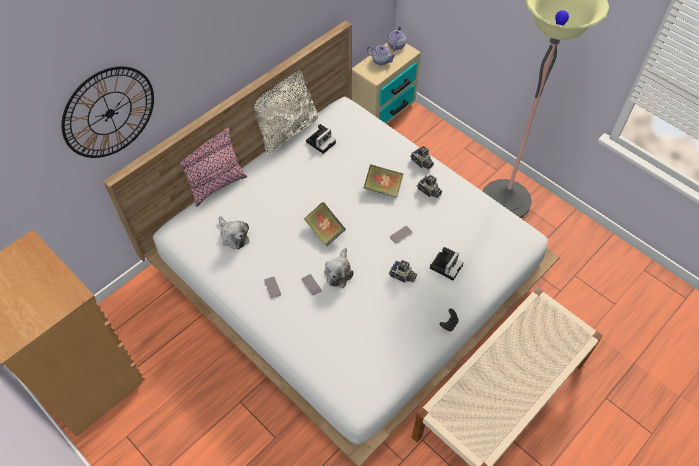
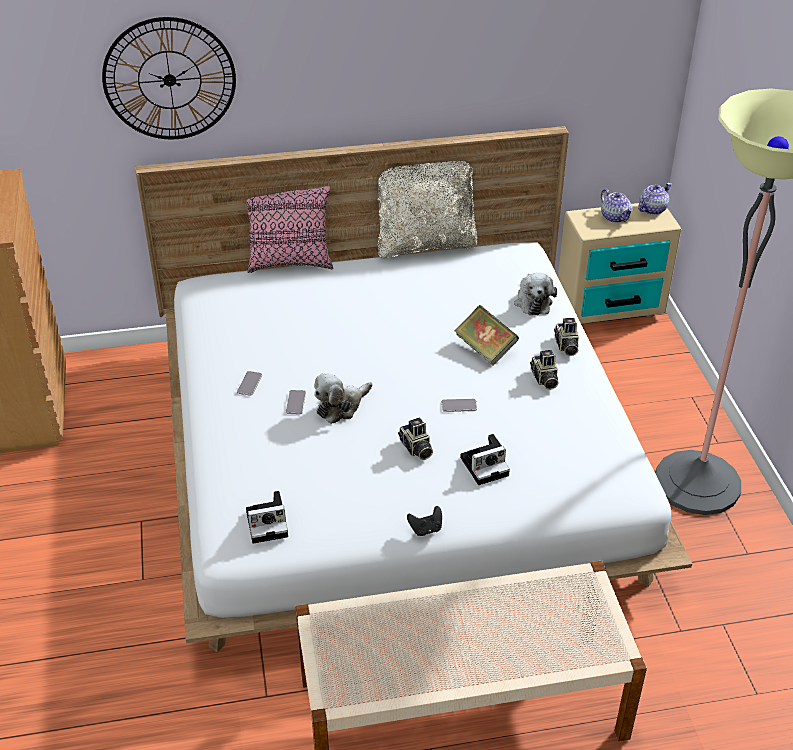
camera: 35 degrees right, 15 degrees down
(233, 236) = (258, 316): plush toy -> plush toy (533, 301)
(321, 141) = (455, 271): camera -> camera (269, 523)
(325, 231) = (367, 358): book -> none

